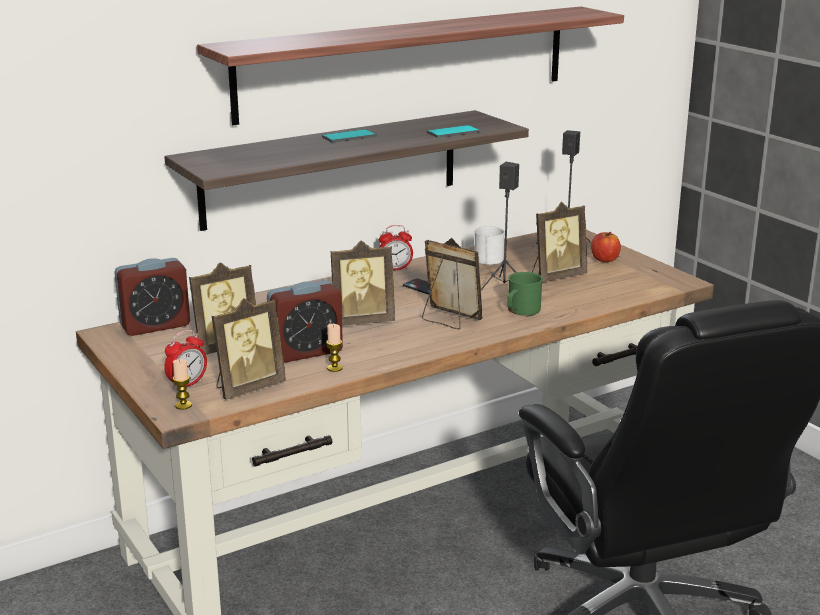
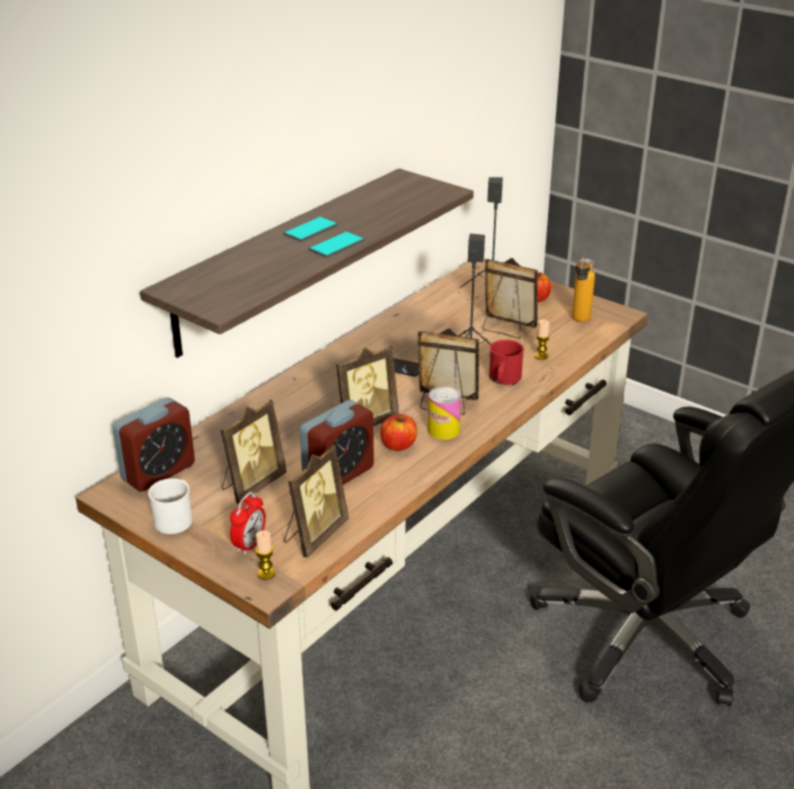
camera: 20 degrees left, 10 degrees up
(334, 368) = (381, 490): candle -> candle (541, 356)
(378, 341) = (398, 445): none -> apple
(395, 269) = (349, 346): alarm clock -> none
(406, 62) = (343, 135): shelf -> none
(430, 337) = (443, 430): none -> can
(453, 132) = (408, 207): phone -> phone (337, 245)
(491, 258) = (431, 314): white mug -> white mug (175, 517)
(521, 311) = (504, 379): green mug -> red mug
(556, 276) = (506, 328): picture frame -> picture frame turned 105 degrees counterclockwise
(634, 281) = (579, 321): none -> bottle

